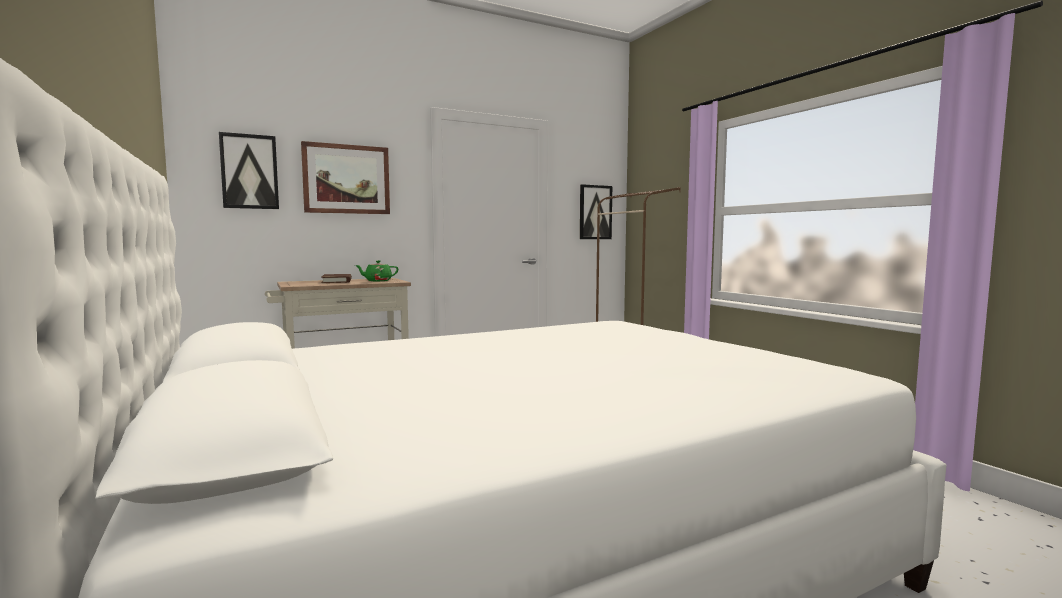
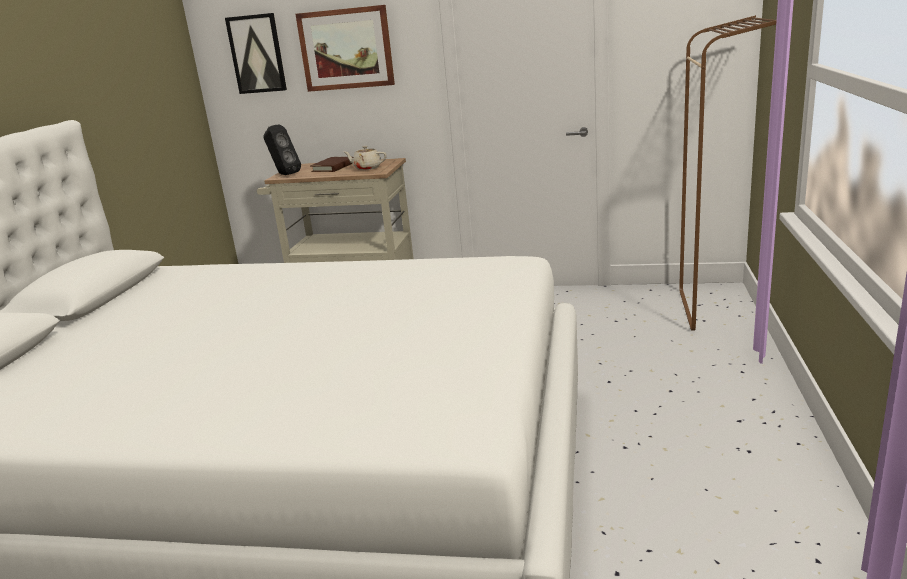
camera: 40 degrees right, 15 degrees up
(293, 284) = (284, 174): none -> black speaker
(377, 281) = (367, 168): green teapot -> beige teapot
(595, 212) = (695, 51): picture -> none

